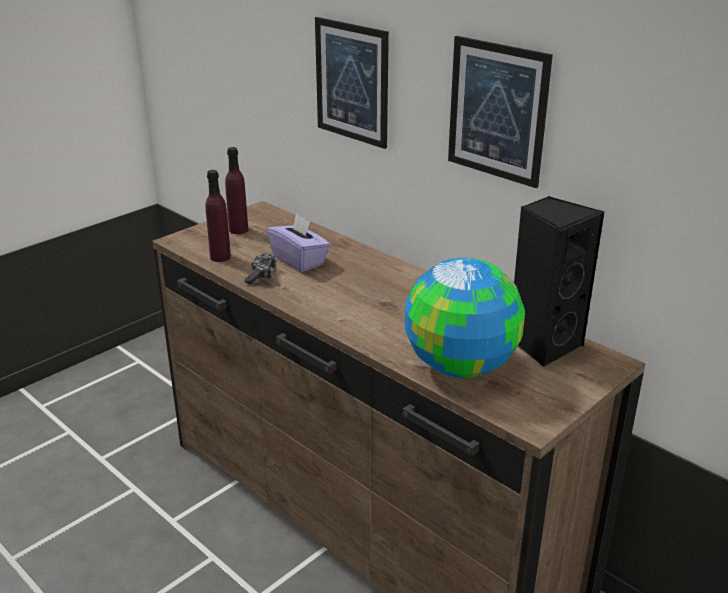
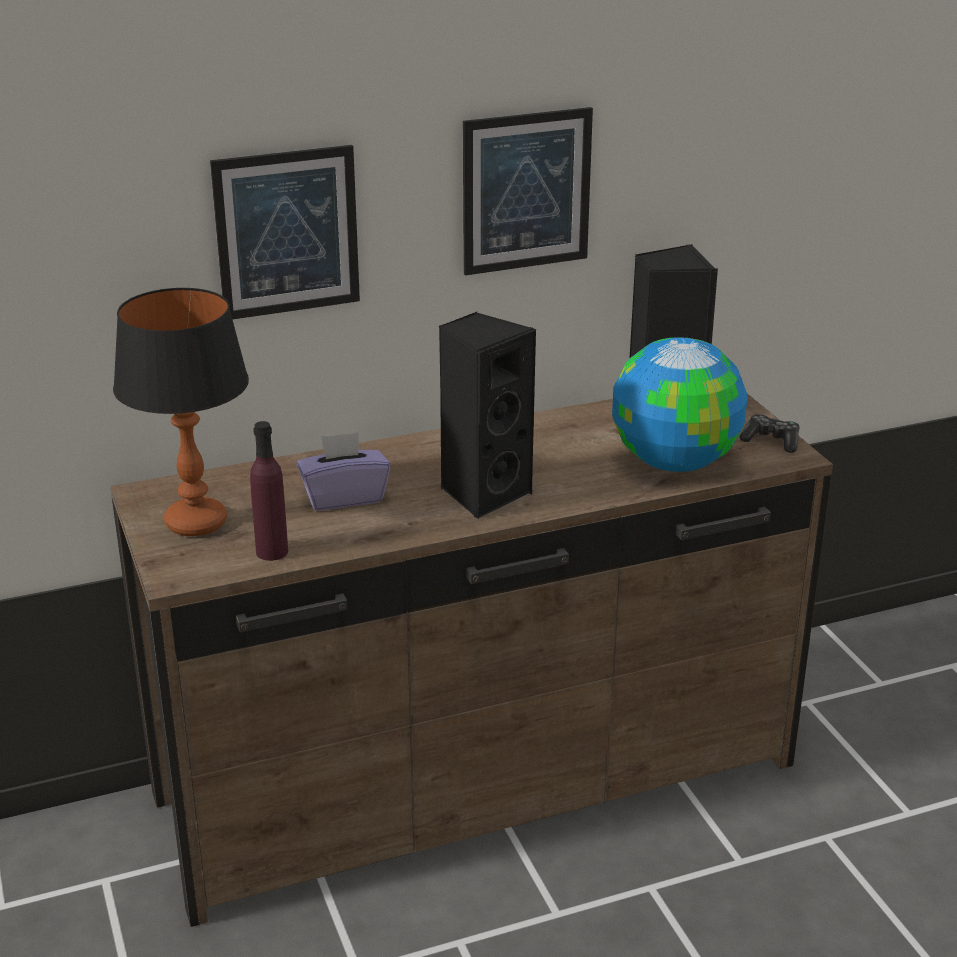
camera: 65 degrees left, 0 degrees up
(238, 230) = (196, 522): purple bottle -> table lamp
(261, 275) = (359, 531): game controller -> game controller (771, 441)
(342, 302) = (483, 493): none -> black speaker

